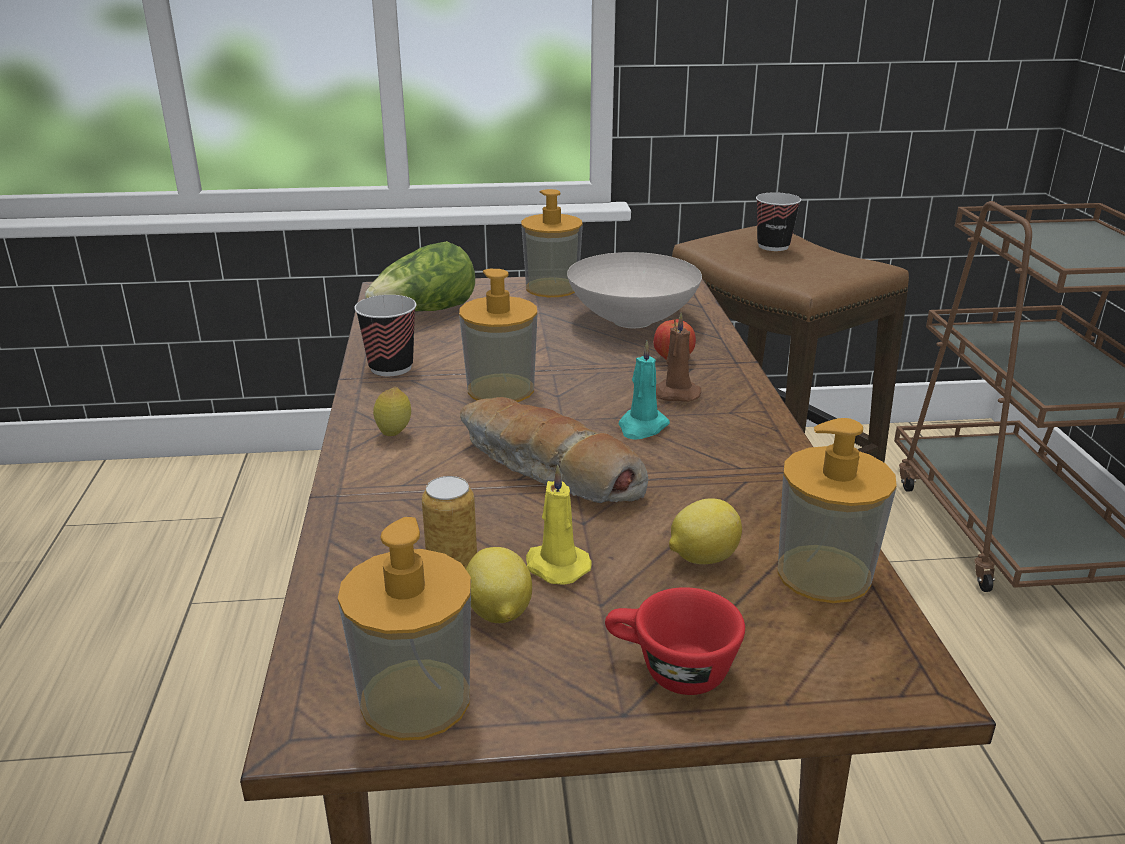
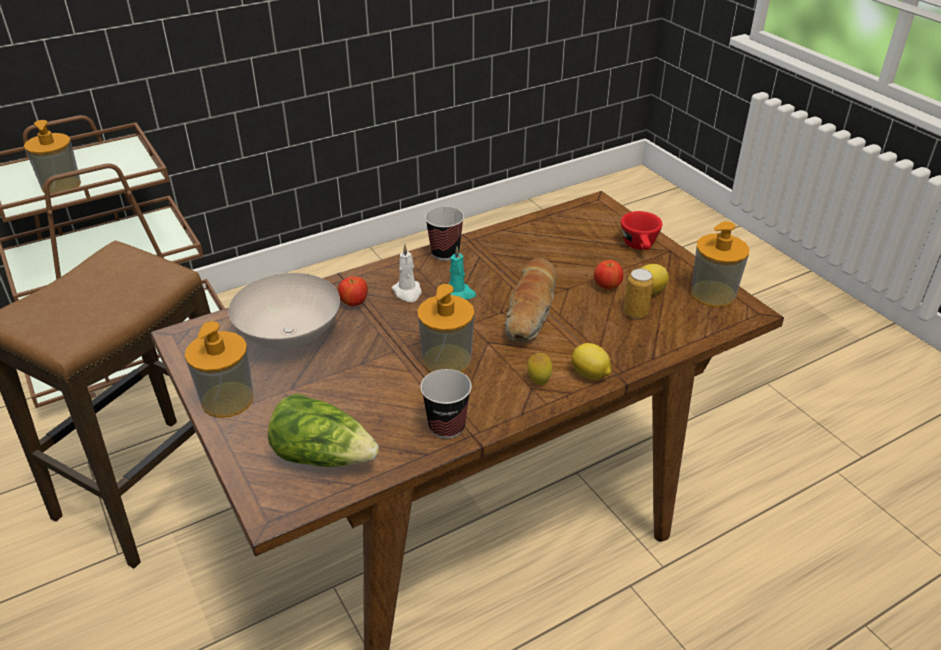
camera: 115 degrees left, 10 degrees up
(555, 566) = (607, 286): yellow candle -> apple
(673, 394) = (407, 292): brown candle -> white candle
(702, 557) = (565, 253): lemon -> lemon (590, 375)
(773, 246) = (62, 306): cup -> cup (445, 253)
(823, 574) = (550, 225): soap dispenser -> soap dispenser (61, 185)

